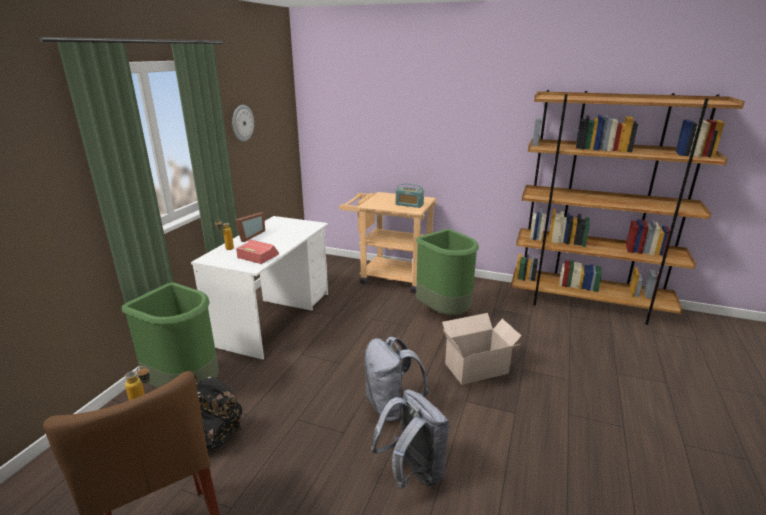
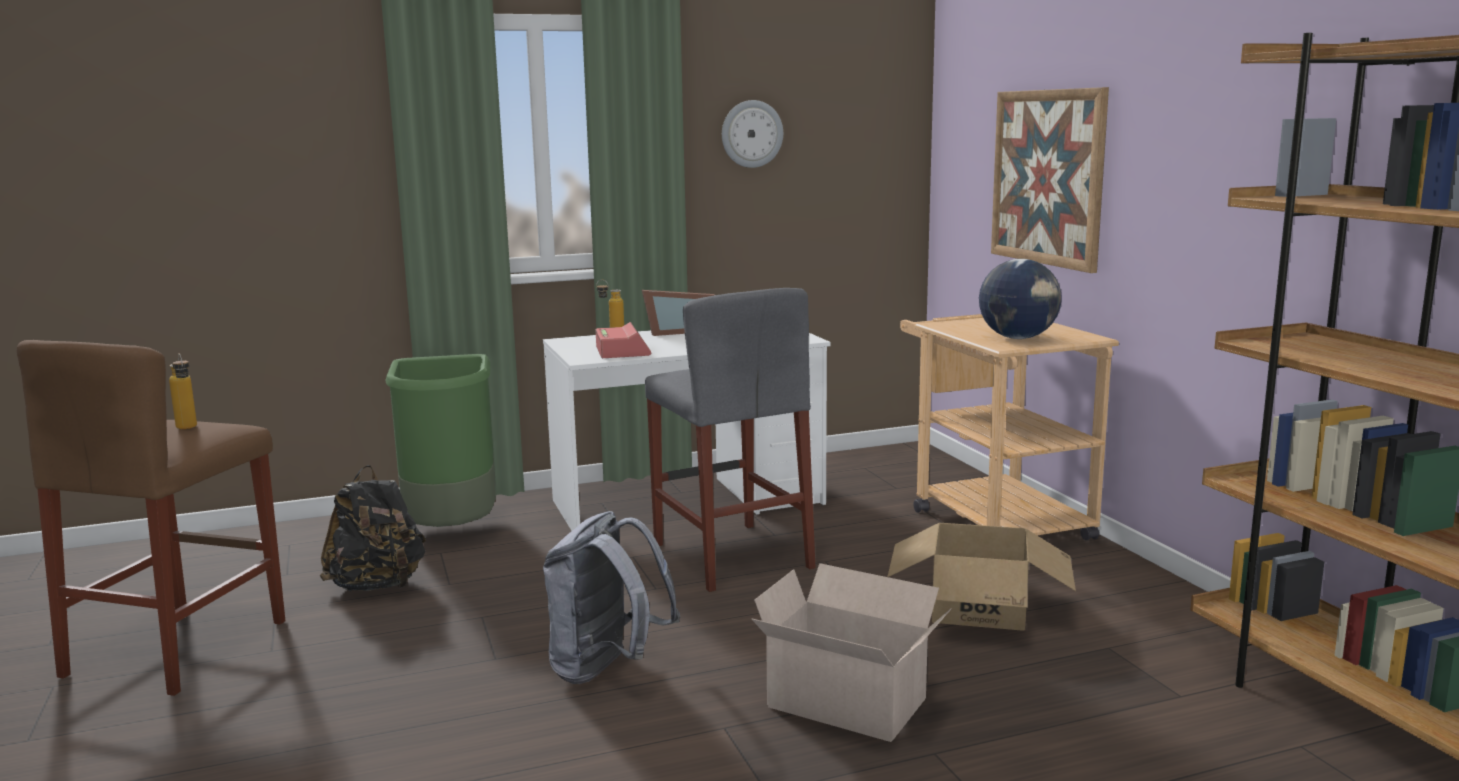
camera: 50 degrees right, 10 degrees down
(337, 333) = (731, 555): none -> grey stool
(384, 134) = (1047, 177): none -> picture
(409, 205) = (1018, 338): radio -> globe
(413, 473) = (470, 747): grey backpack -> none
(444, 312) = (979, 607): green trash can -> cardboard box

